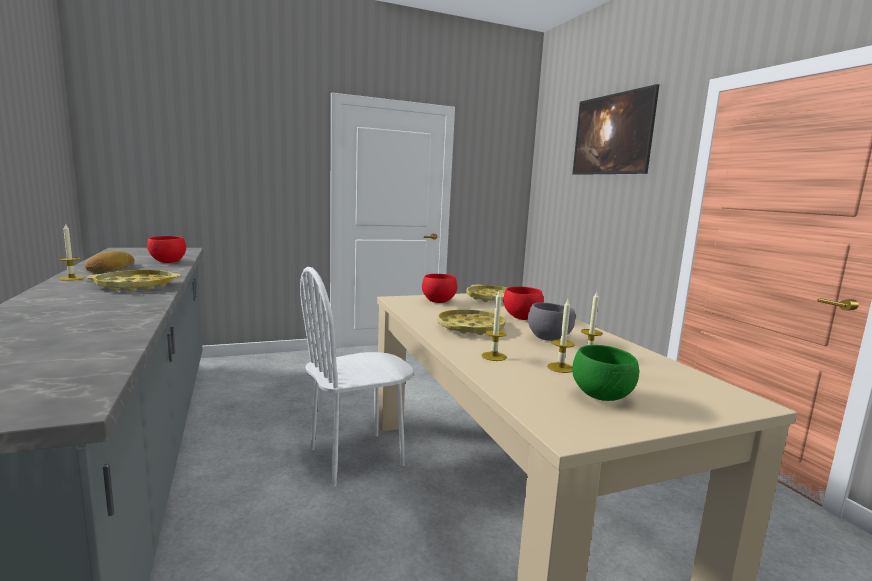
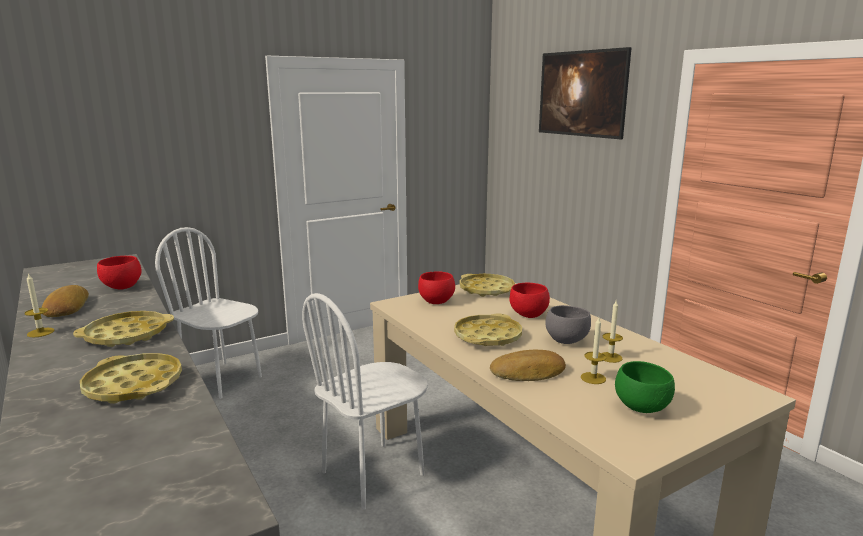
camera: 10 degrees left, 5 degrees up
(101, 313) = (134, 385): none -> yellow tray
(262, 367) = (222, 380): none -> white chair
(494, 356) = (529, 372): candle -> bread

